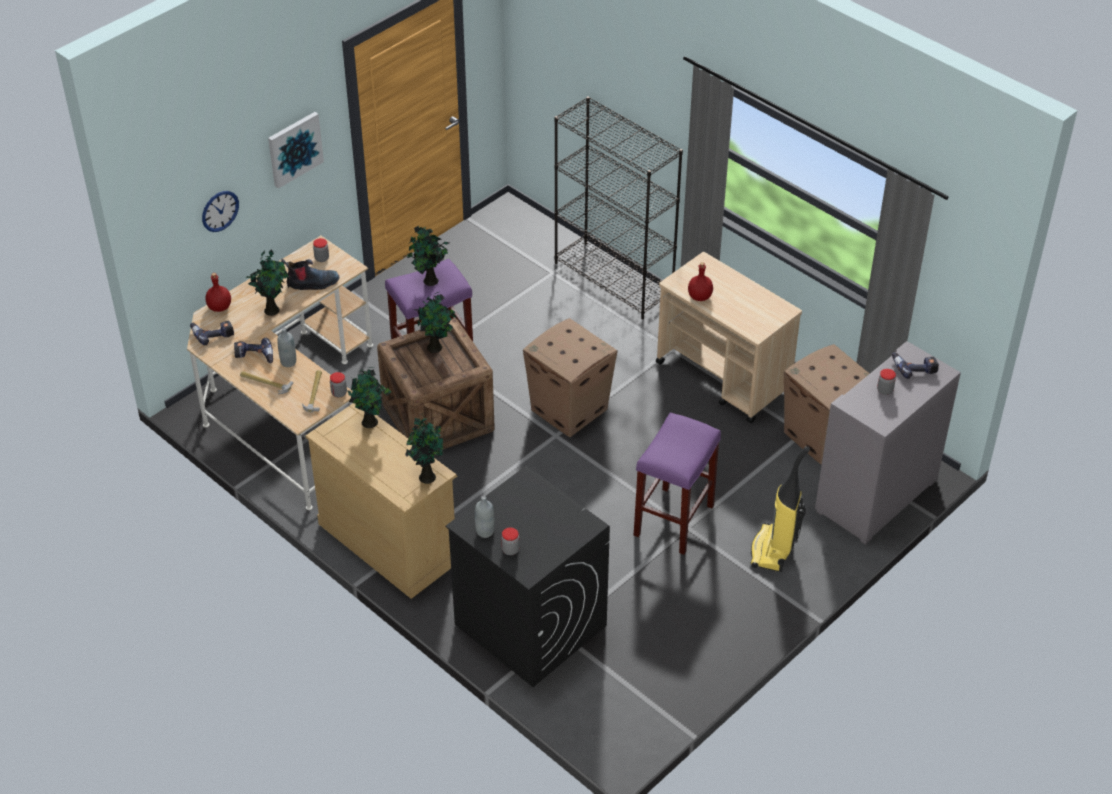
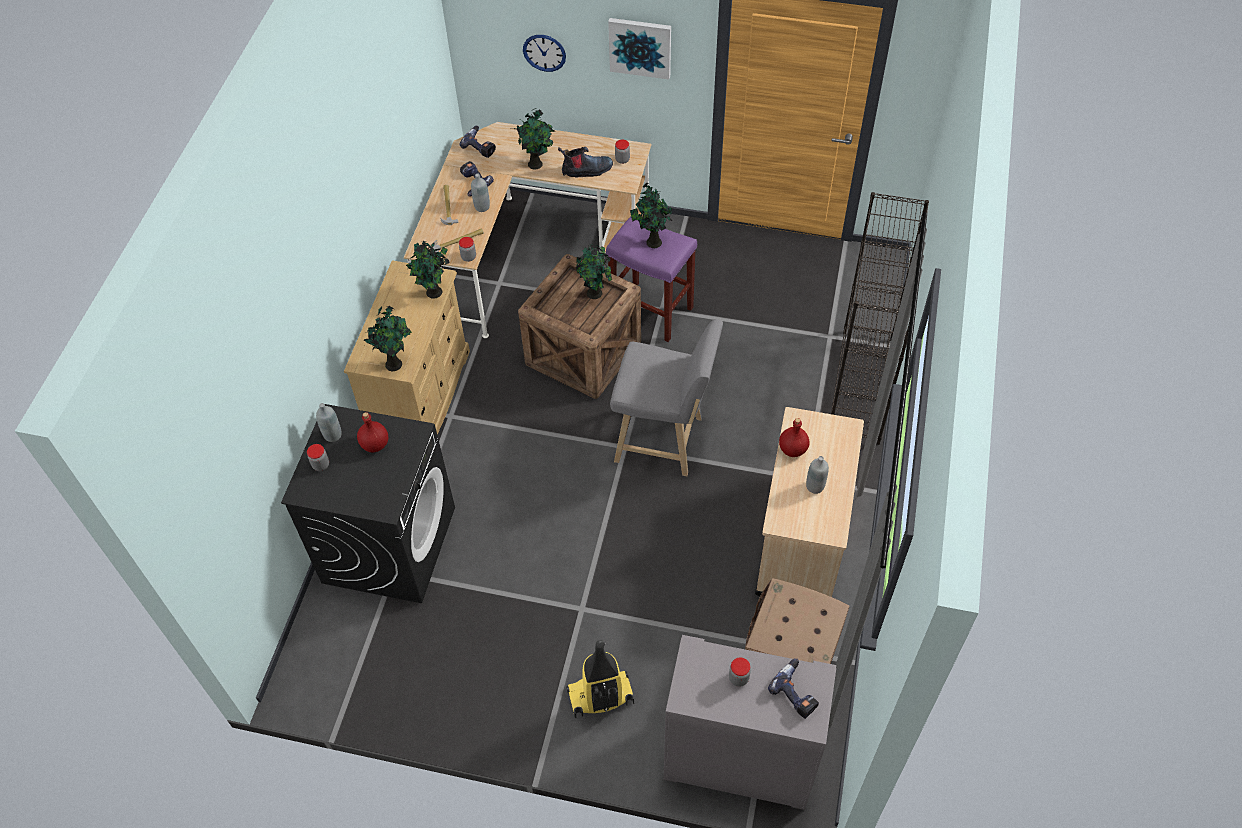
camera: 60 degrees right, 10 degrees up
(219, 307) = (514, 132): red bottle -> red bottle (375, 444)
(312, 284) = (586, 170): boot -> boot turned 60 degrees counterclockwise
(570, 410) = (664, 441): cardboard box -> grey stool
(674, 519) = (584, 592): purple stool -> none
(740, 301) = (815, 486): none -> grey bottle

